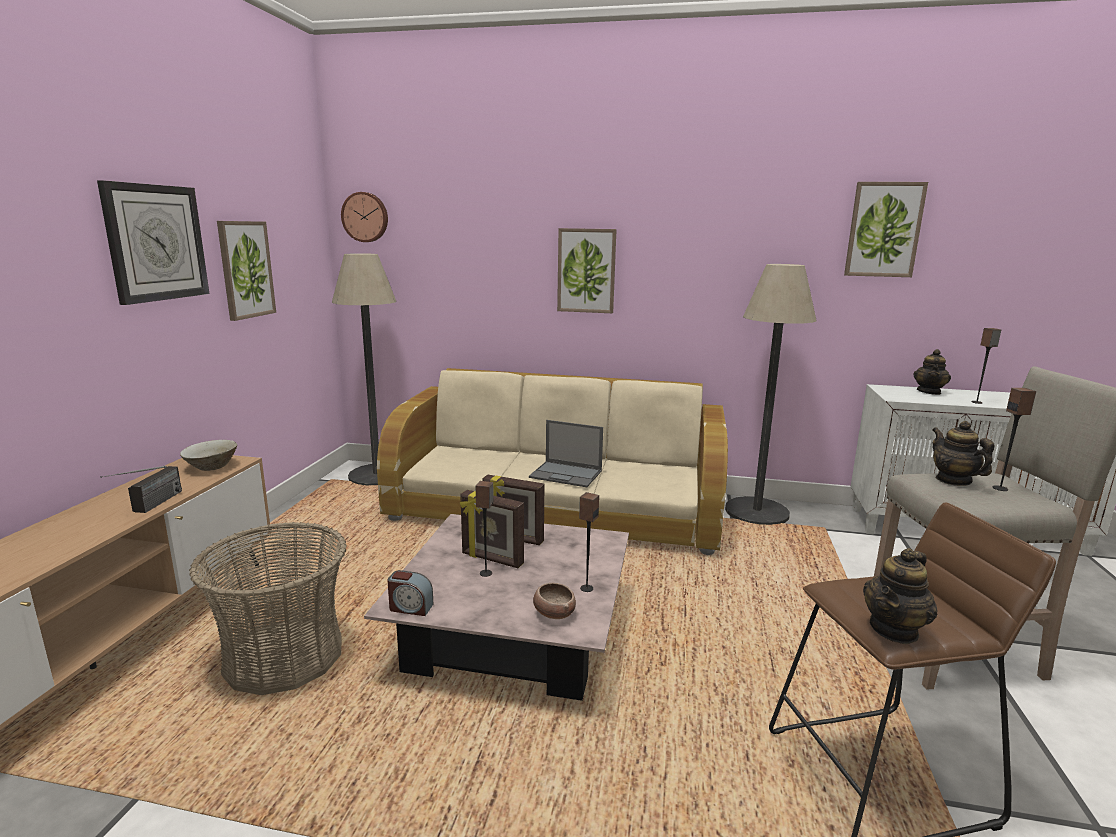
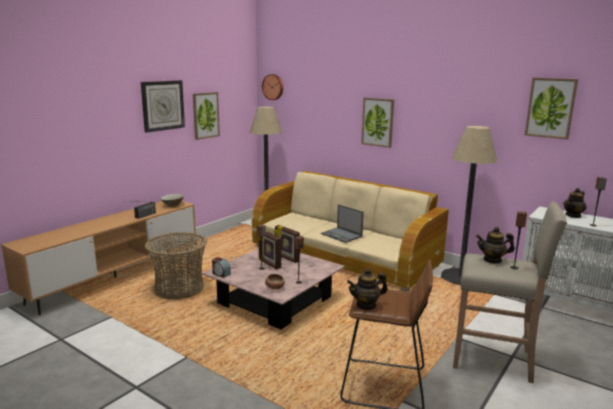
camera: 25 degrees right, 0 degrees up
(953, 480) = (492, 260): teapot -> teapot turned 90 degrees counterclockwise

